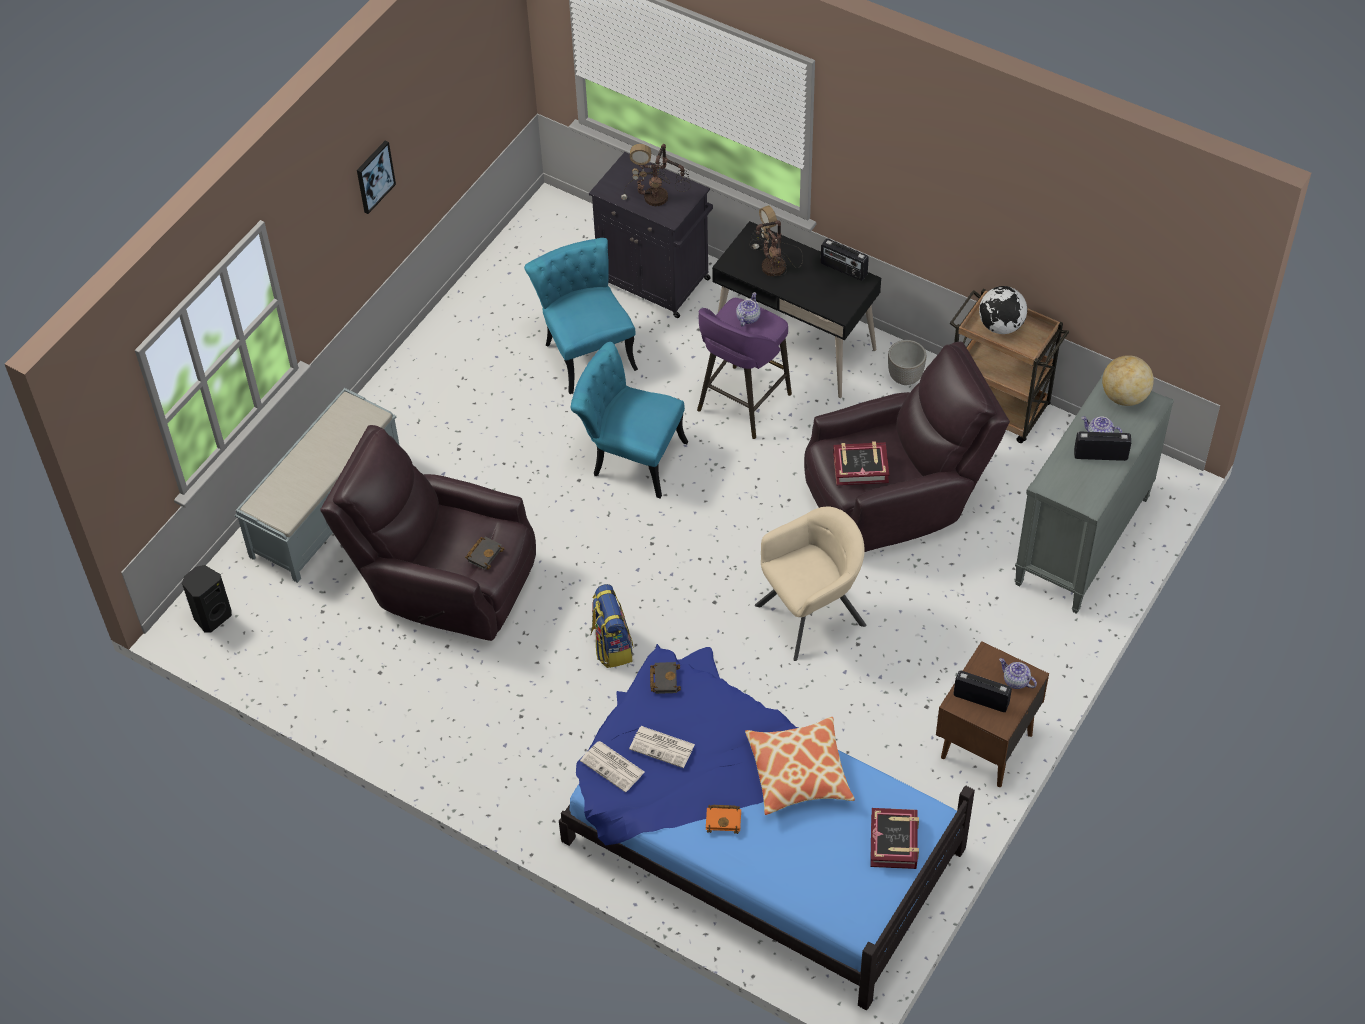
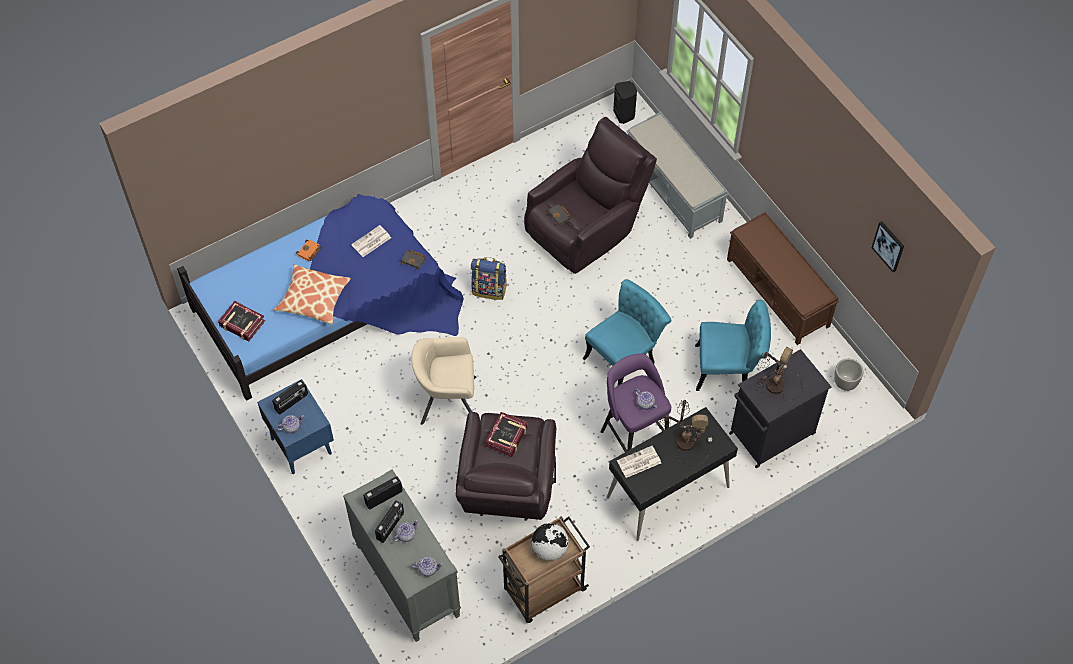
camera: 115 degrees right, 5 degrees up
(374, 176) = (812, 173): picture -> picture (889, 246)
(442, 342) = (778, 293): none -> brown bench
(613, 767) = (374, 215): newspaper -> newspaper (638, 462)
(811, 615) = (447, 399): beige armchair -> beige armchair turned 90 degrees clockwise
(843, 269) = (660, 484): radio -> radio (383, 497)
(904, 377) = (603, 546): planter -> planter (845, 383)
(985, 746) = (301, 445): brown nightstand -> blue nightstand
(1124, 396) = (428, 569): globe -> teapot

